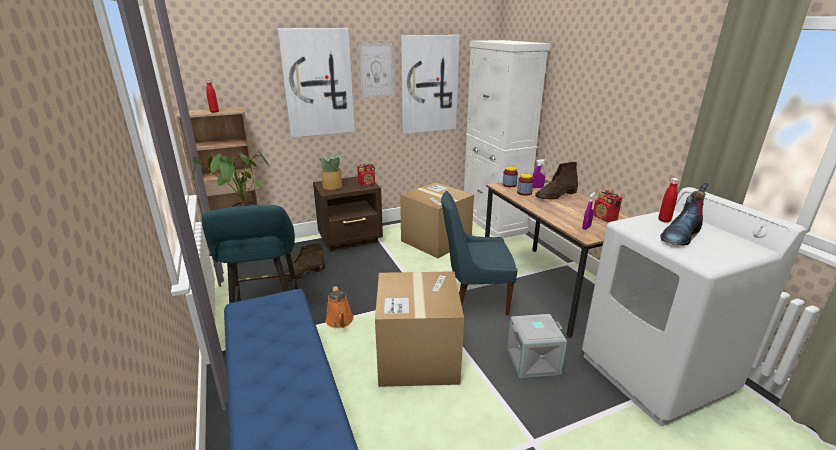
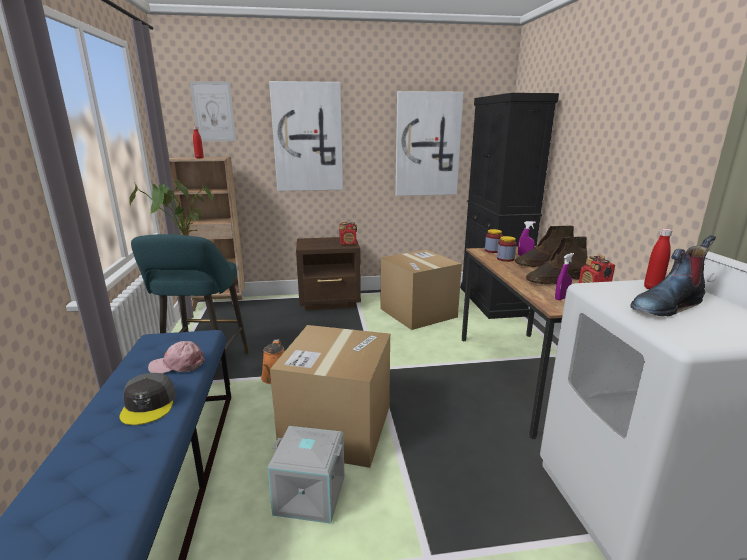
camera: 15 degrees right, 5 degrees down
(287, 328) = (177, 365): none -> pink cap
(291, 369) = (149, 404): none -> grey cap
(302, 274) = (264, 328): brown boot -> brown boot (555, 280)
(333, 186) = (313, 243): potted plant -> none
(376, 70) = (369, 127): picture -> picture (213, 112)
(474, 298) = (432, 376): blue chair -> none
(493, 222) = (492, 301): white cabinet -> black cabinet
(533, 362) = (471, 459): grey storage box -> grey storage box (309, 496)

